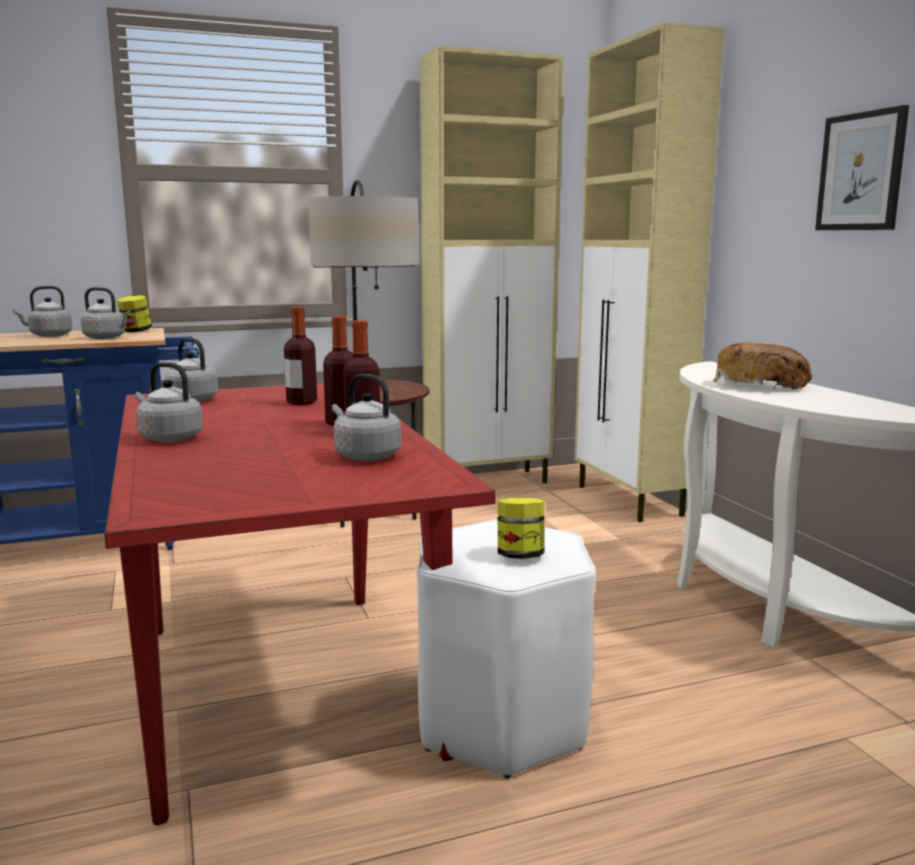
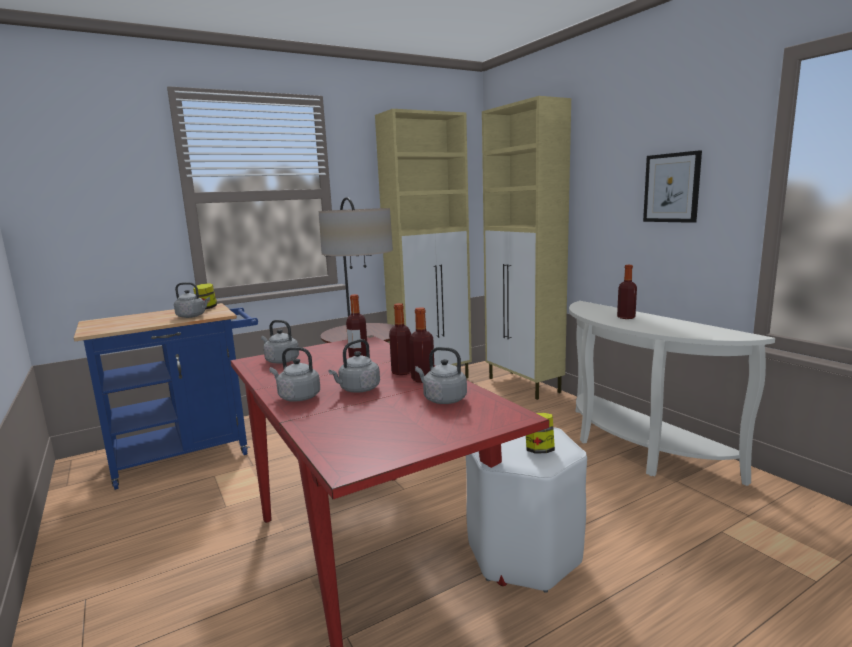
camera: 10 degrees left, 0 degrees up
(48, 335) = (147, 317): grey kettle -> grey kettle (358, 389)
(759, 384) = (626, 317): bread -> bottle

